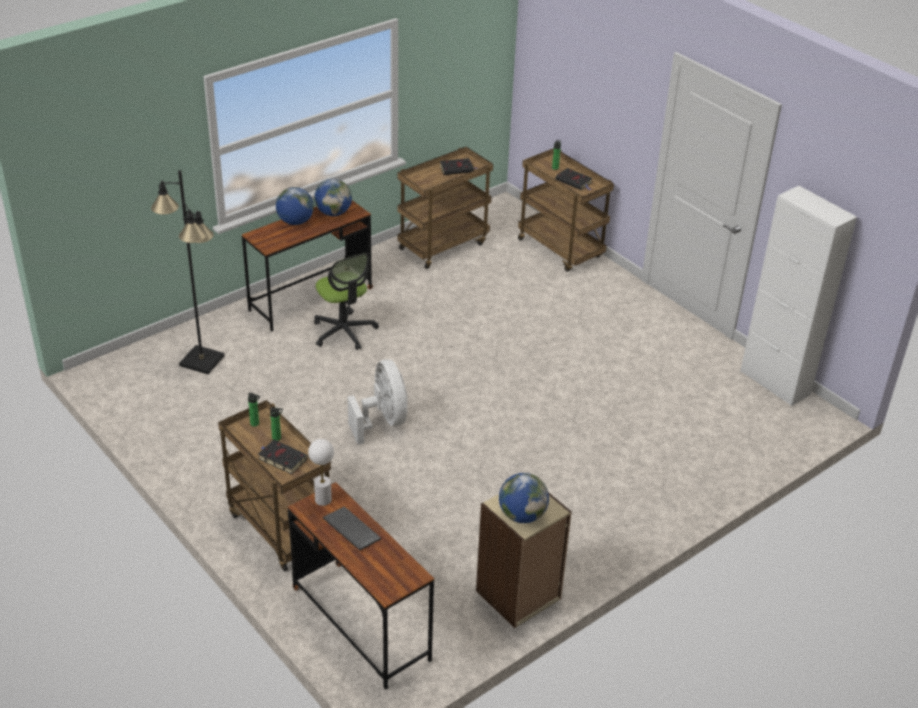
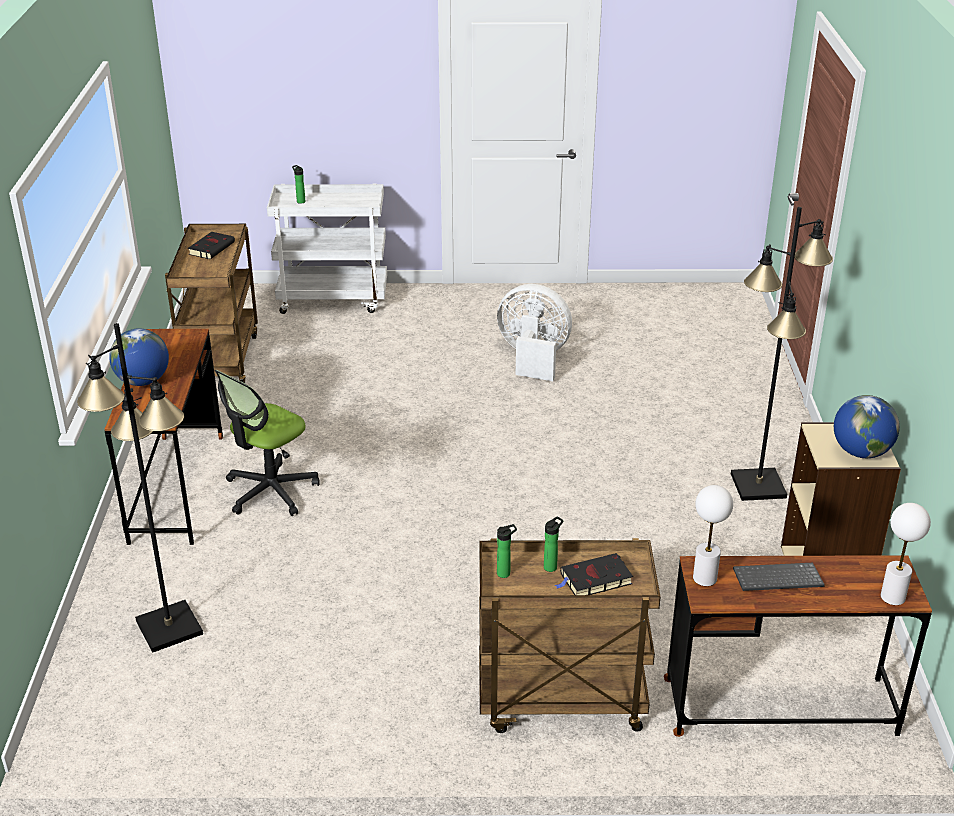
camera: 50 degrees left, 5 degrees down
(333, 213) = (168, 350): globe -> none
(344, 332) = (270, 491): office chair -> office chair turned 120 degrees clockwise
(381, 585) = (892, 597): none -> white table lamp
(383, 421) = (461, 535): white fan -> white fan (533, 358)
(561, 249) = (334, 299): brown cart -> white cart
(574, 181) = (340, 203): black book -> none
(579, 526) = (759, 486): none -> black floor lamp
(775, 383) = (670, 292): white cabinet -> none

